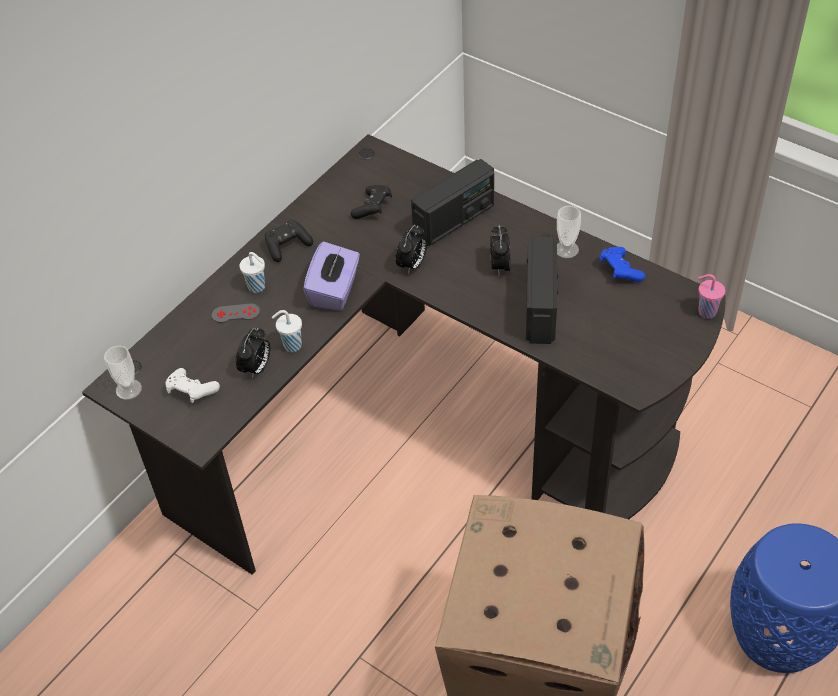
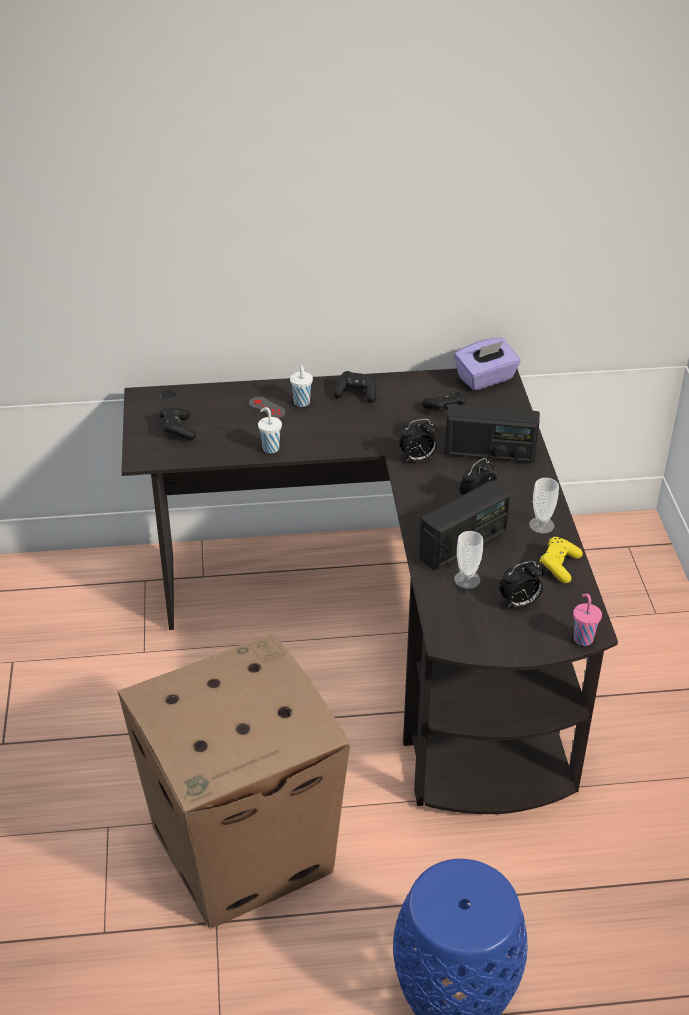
camera: 45 degrees right, 10 degrees down
(128, 389) = (147, 404): cup -> cup (467, 579)
(192, 392) = (177, 430): white game controller -> black game controller
(256, 368) = (231, 445): alarm clock -> alarm clock (519, 603)
(335, 291) = (344, 438): purple tissue box -> purple tissue box (486, 379)
(620, 271) = (559, 566): blue game controller -> yellow game controller

